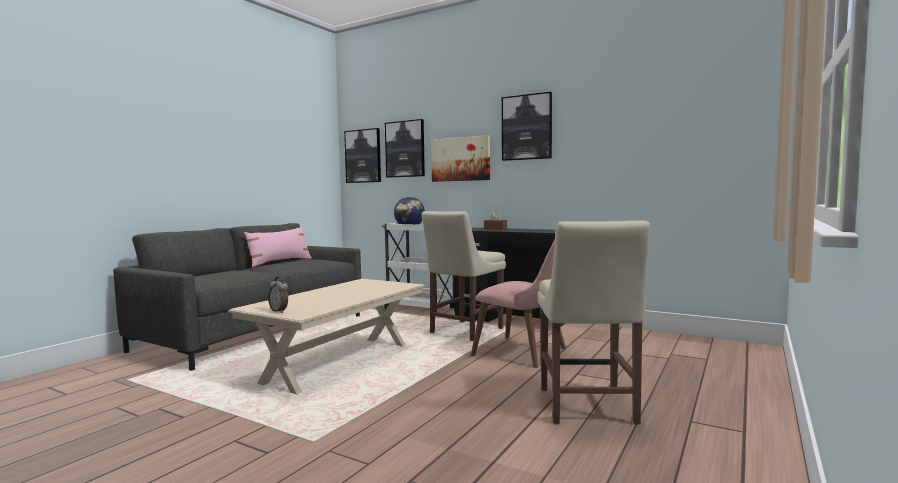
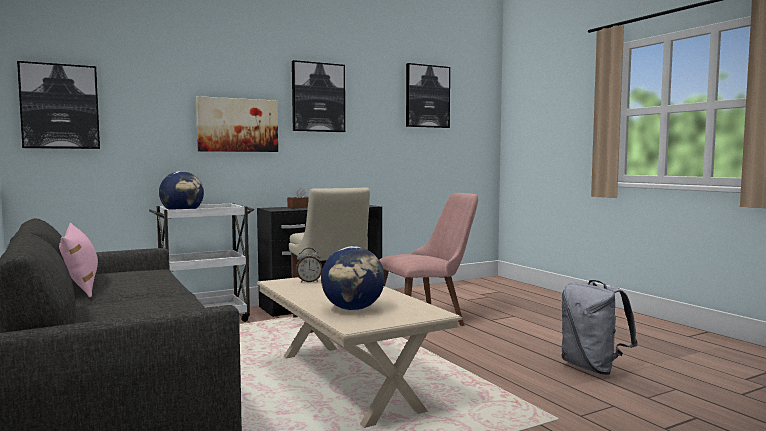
camera: 60 degrees left, 0 degrees up
(279, 311) = (399, 318): alarm clock -> alarm clock (309, 281)
(297, 301) = (353, 309): none -> globe
(405, 149) = (148, 104): picture -> picture (427, 96)
(478, 441) = (593, 368): none -> grey backpack
(587, 407) = (556, 332): beige chair -> none

